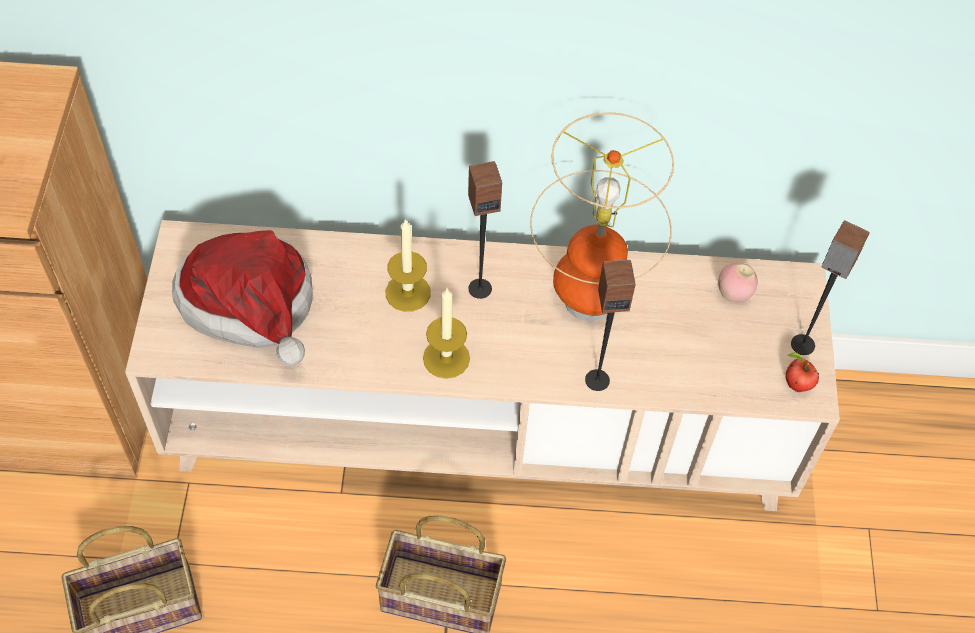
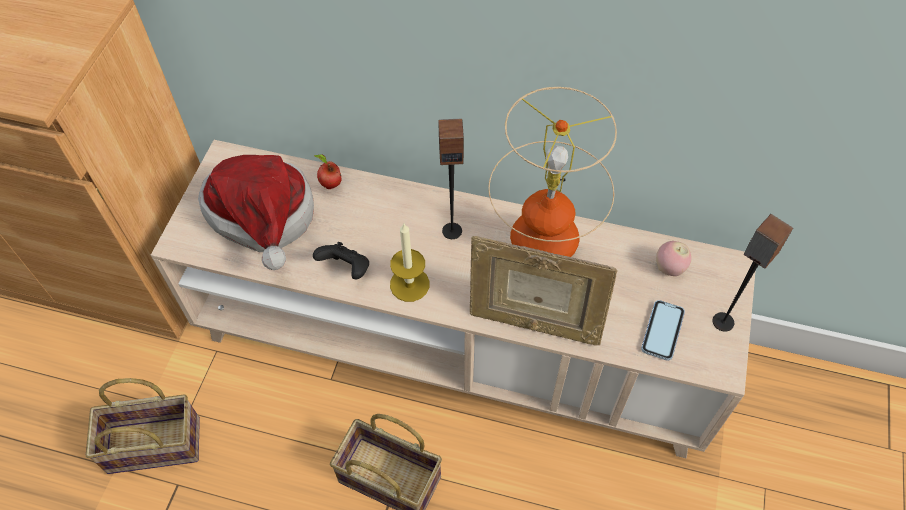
camera: 15 degrees right, 0 degrees up
(367, 352) = (346, 269): none -> black game controller
(408, 292) = (391, 225): candle -> none
(597, 379) = (533, 323): speaker -> picture frame
(740, 365) = (662, 331): none -> phone
(795, 385) = (709, 356): apple -> apple (330, 184)

